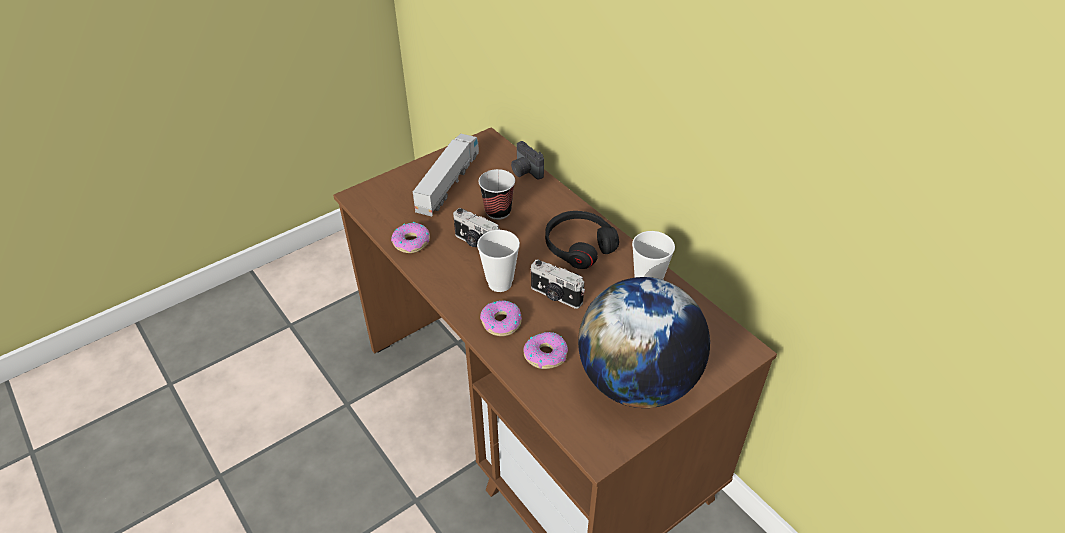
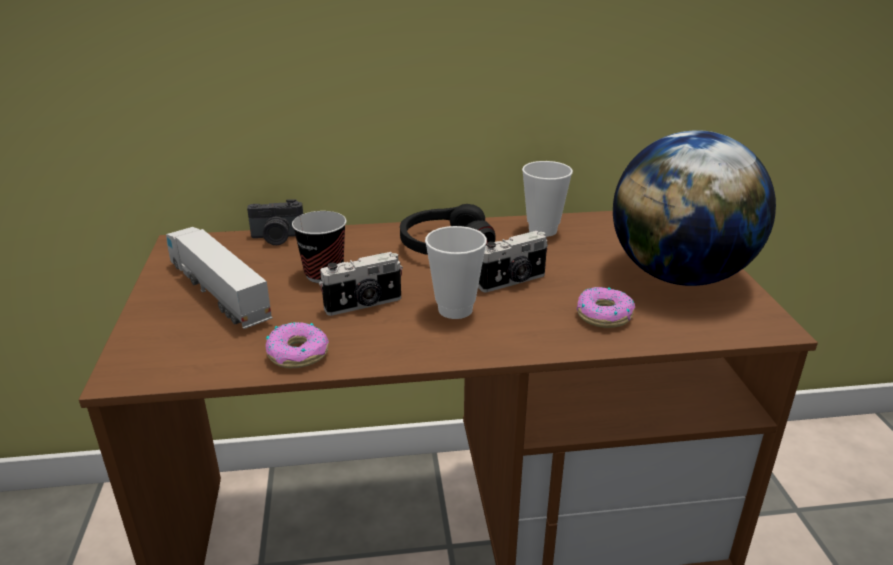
camera: 60 degrees left, 15 degrees down
(501, 322) = (525, 328): donut -> none

